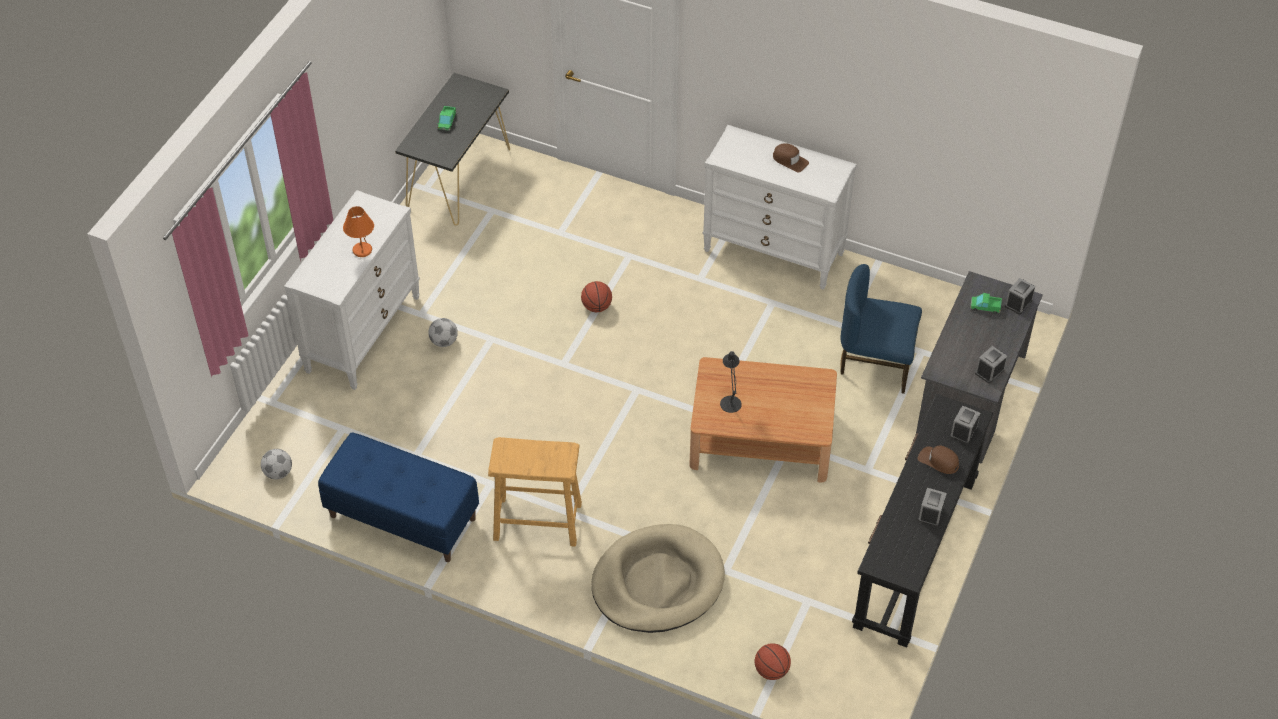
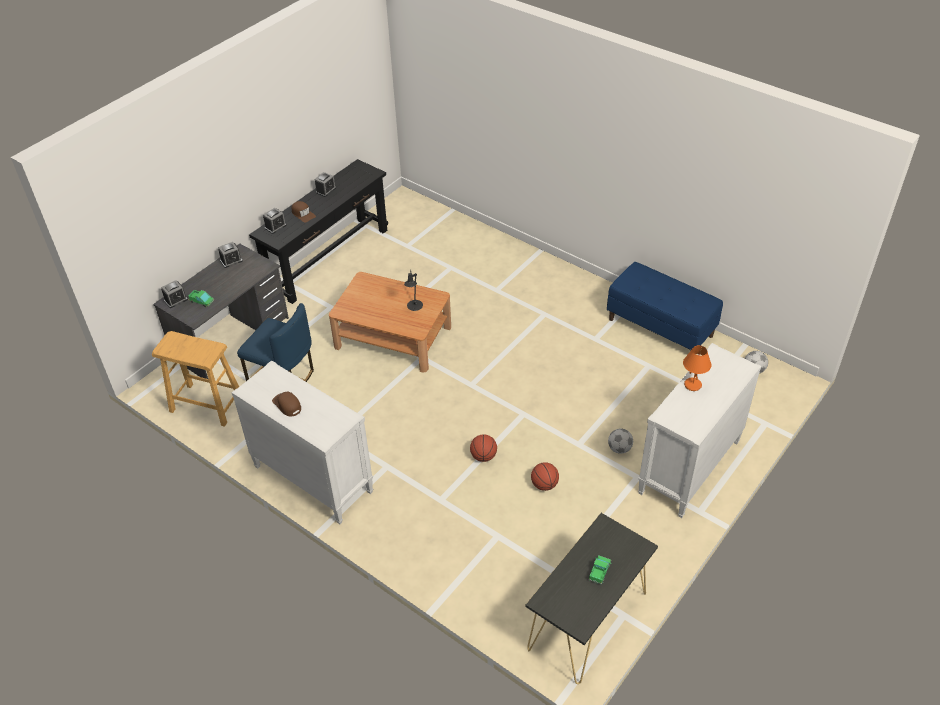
camera: 165 degrees left, 5 degrees down
(537, 521) = (566, 311): beige stool -> beige stool (207, 404)
(657, 582) = (496, 267): beige dog bed -> none
(771, 670) = (444, 218): basketball -> basketball (544, 485)

